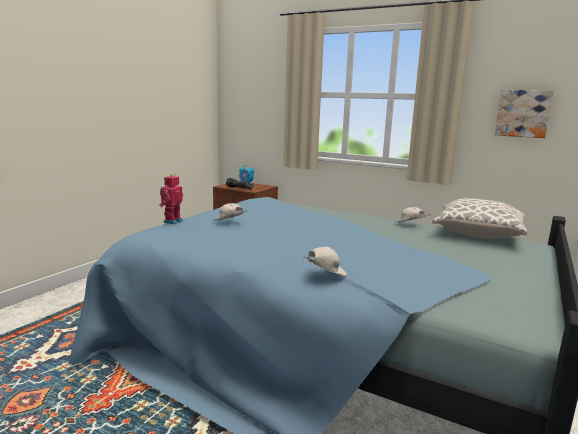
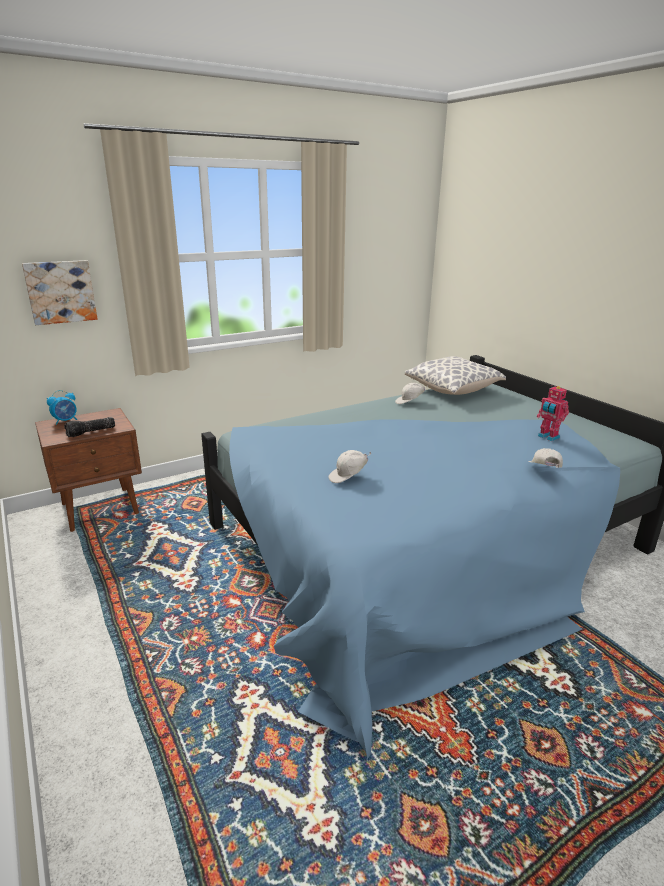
camera: 60 degrees left, 10 degrees up
(172, 221) = (308, 511): toy robot -> toy robot (547, 437)
(523, 113) = (386, 263): picture -> picture (60, 292)

